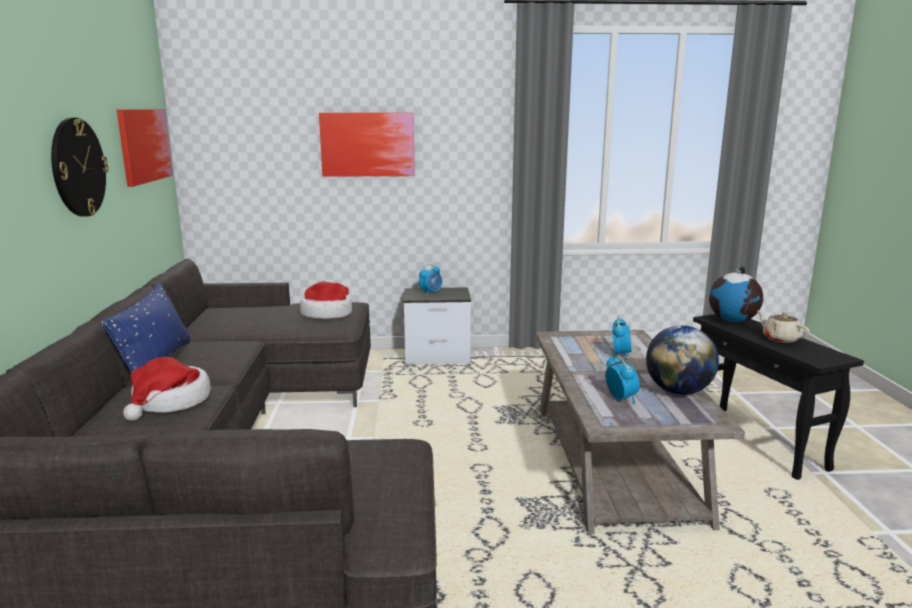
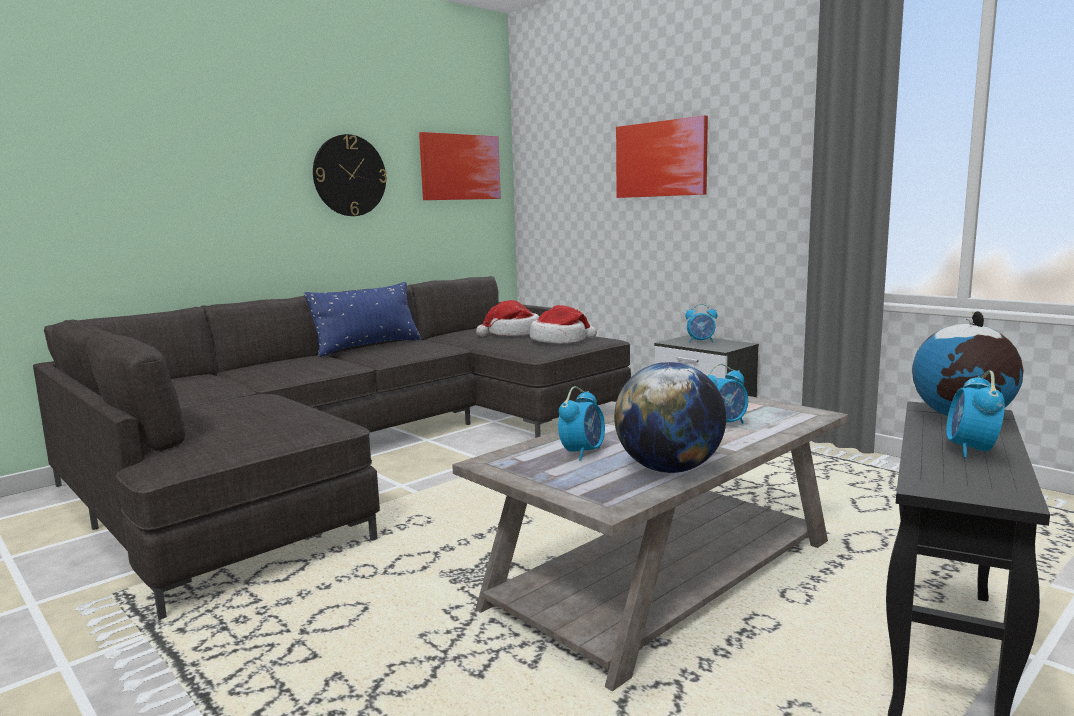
camera: 50 degrees right, 5 degrees down
(170, 402) = (311, 365): hat -> hat (512, 334)
(780, 338) = (971, 450): beige teapot -> alarm clock

